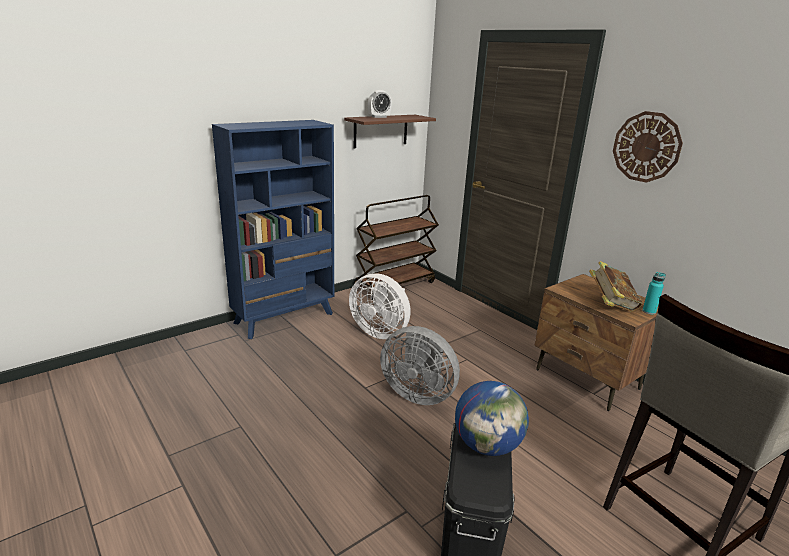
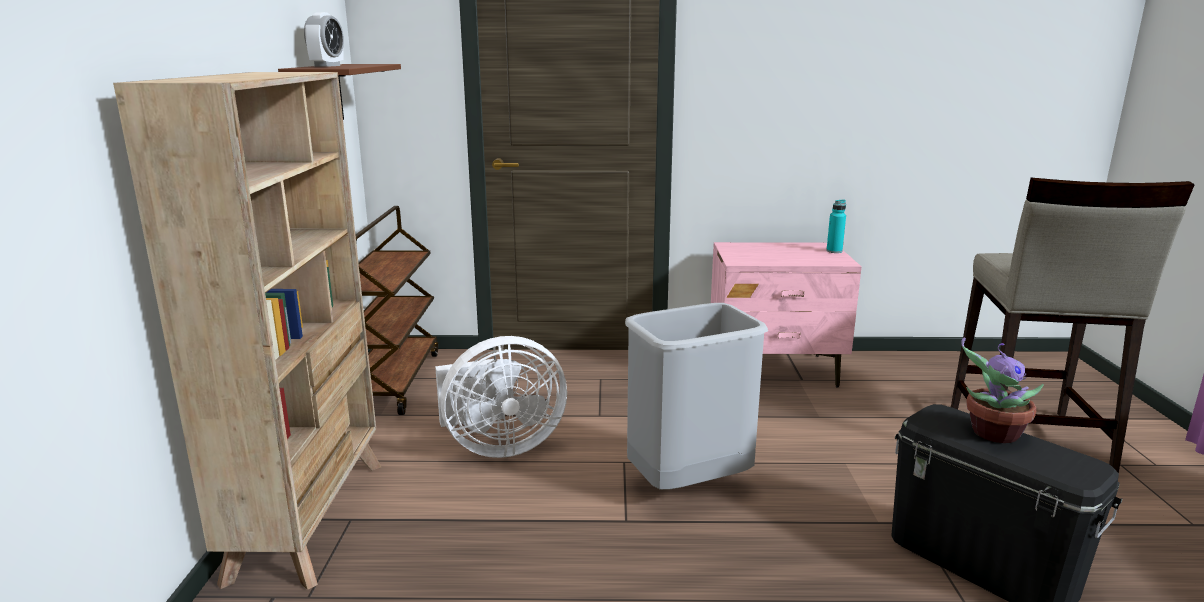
camera: 50 degrees left, 5 degrees down
(285, 318) = (310, 517): blue bookcase -> beige bookcase
(418, 393) = (688, 483): grey fan -> grey trash can
(487, 445) = (992, 434): globe -> potted plant
(587, 379) = (775, 371): brown nightstand -> pink nightstand
(611, 305) = (802, 257): book -> none
(646, 147) = (764, 58): wall clock -> none

